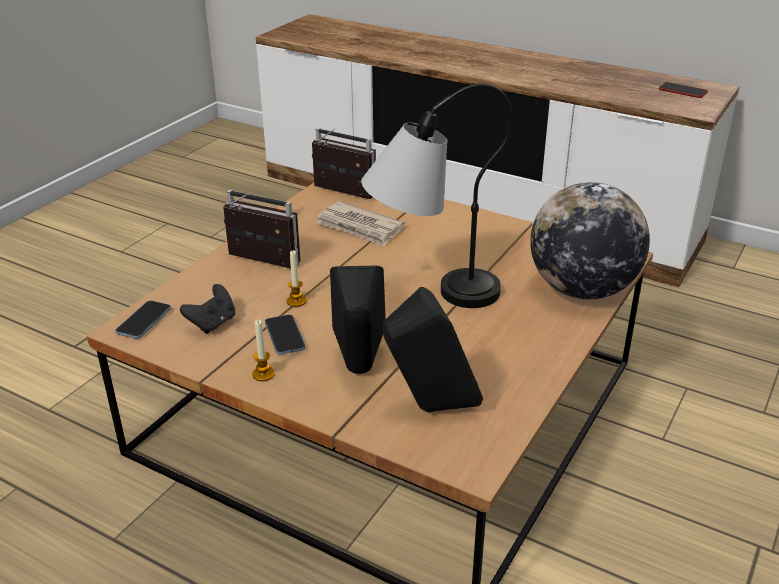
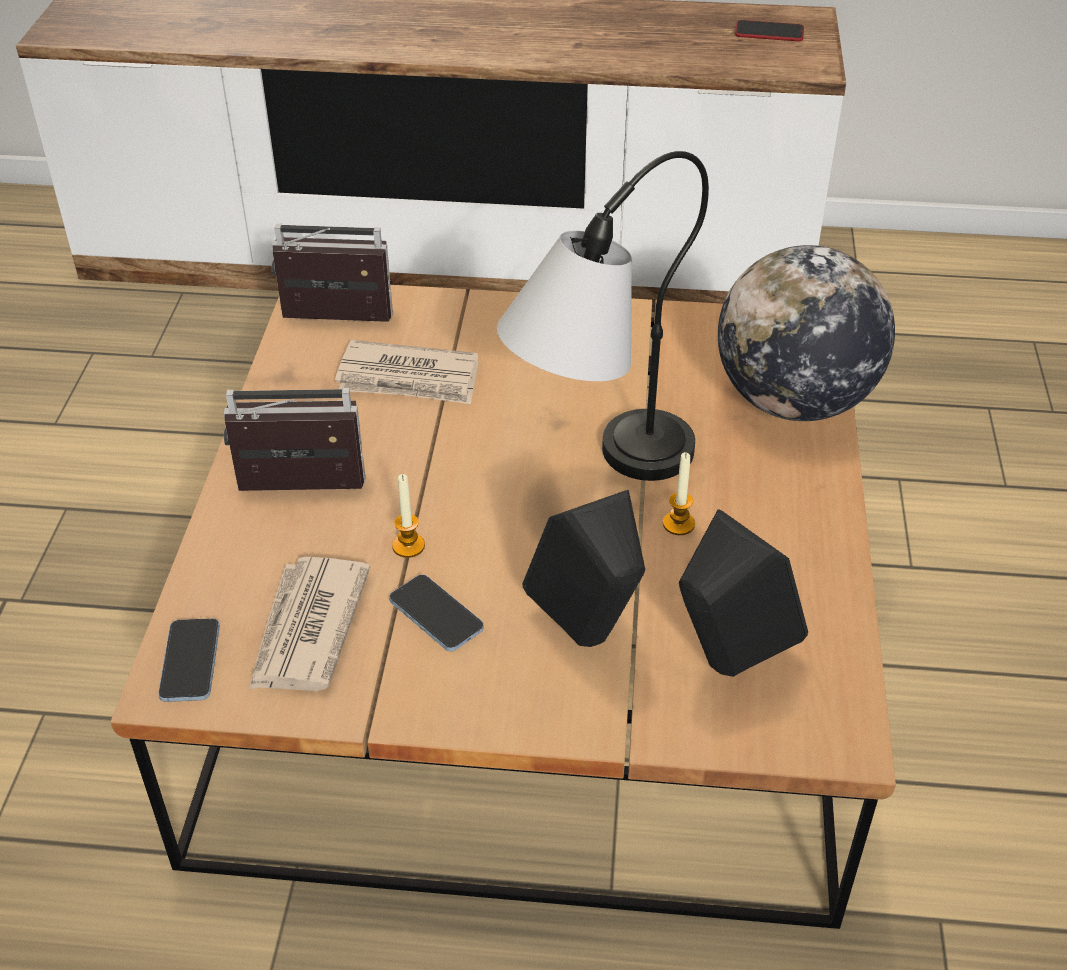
camera: 25 degrees left, 10 degrees up
(212, 323) = (307, 629): black game controller -> newspaper
(263, 374) = (452, 694): candle -> candle (678, 524)

